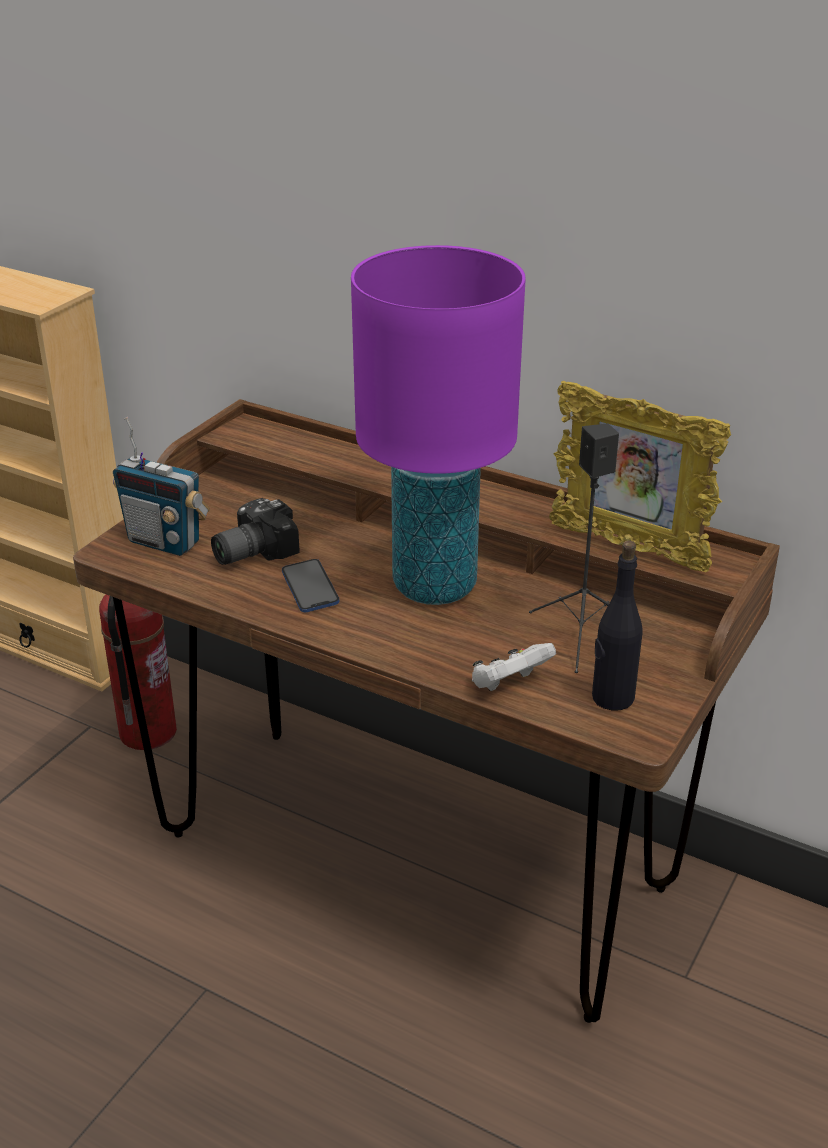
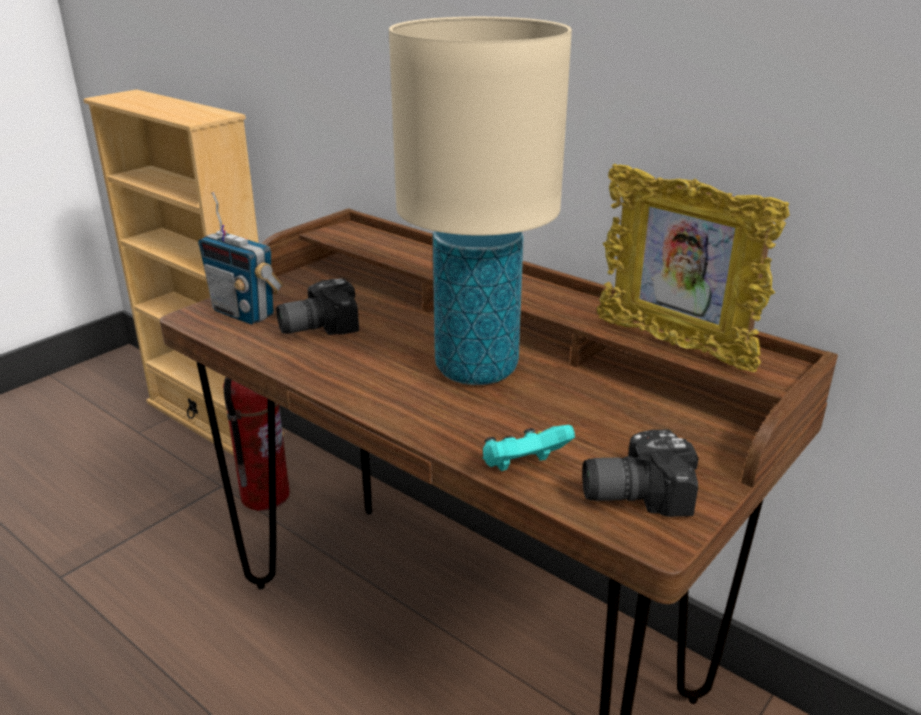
camera: 10 degrees right, 5 degrees down
(310, 587) = (356, 360): phone -> none
(434, 586) = (475, 369): purple table lamp -> beige table lamp
(509, 684) = (523, 467): white game controller -> turquoise game controller
(581, 635) = (612, 427): black speaker -> none
(612, 698) = (632, 492): black bottle -> camera

